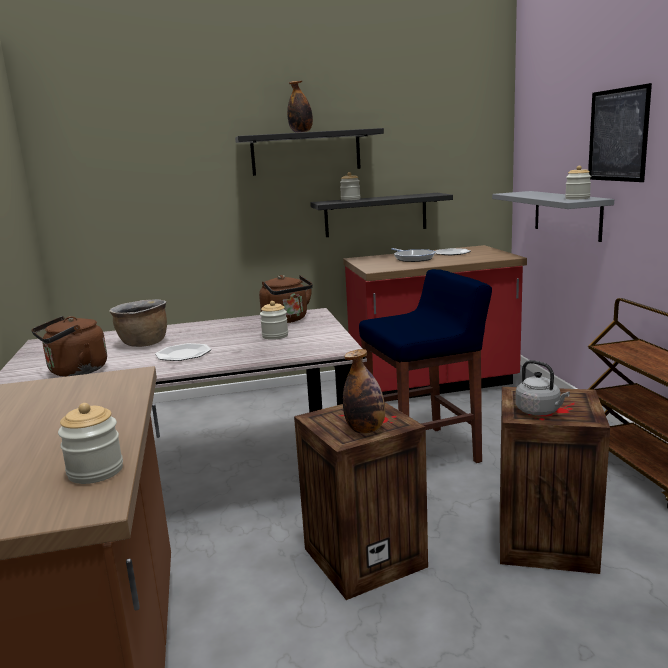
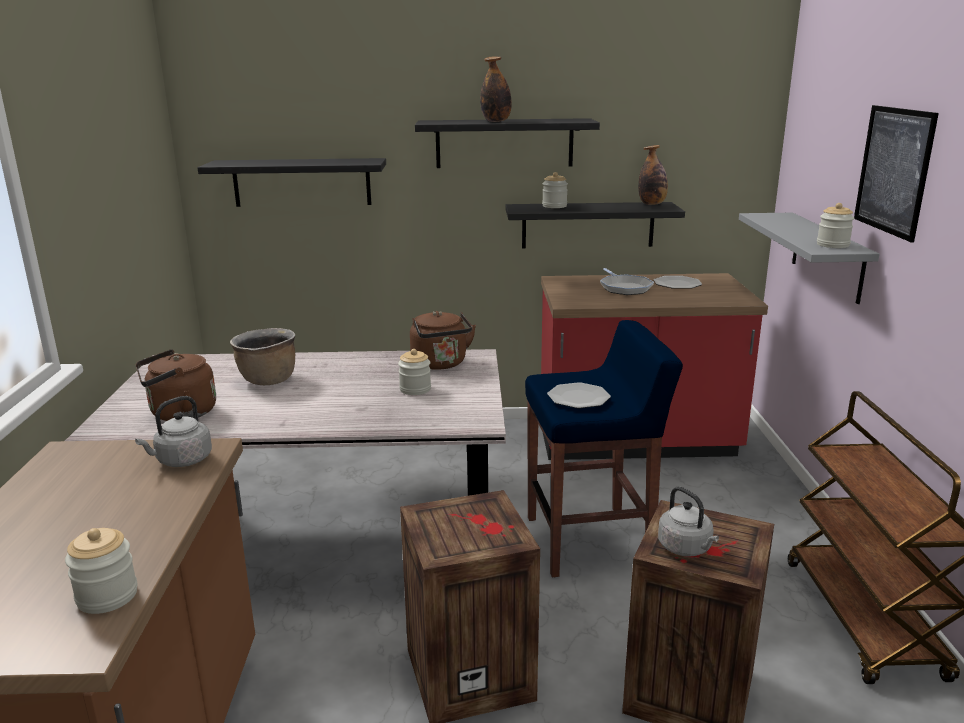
camera: 10 degrees right, 5 degrees up
(110, 384) = (181, 461): none -> grey kettle
(140, 194) = (302, 182): none -> black shelf
(183, 354) = (302, 404): plate -> plate (578, 397)
(365, 430) = (469, 542): bottle -> bottle (652, 204)

